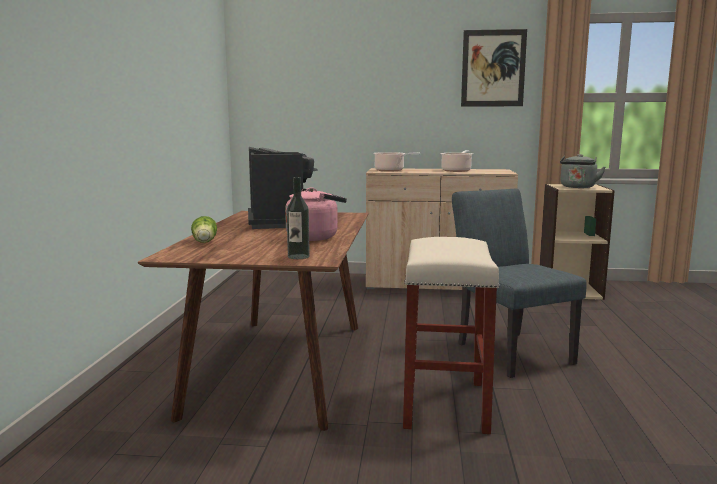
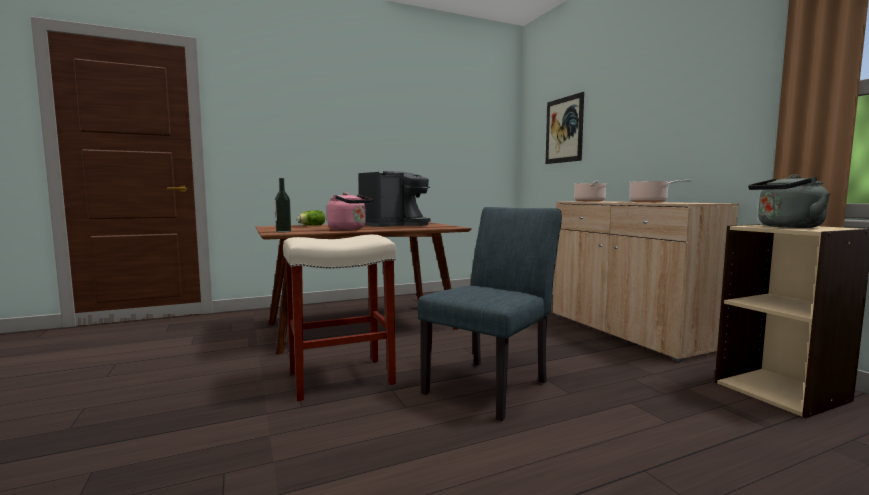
camera: 60 degrees right, 5 degrees down
(493, 68) = (727, 73): picture -> picture (564, 130)

